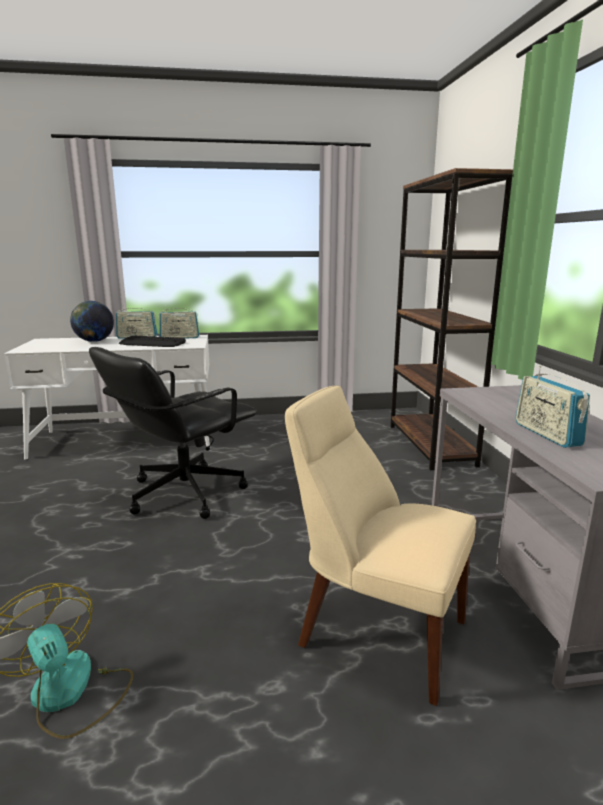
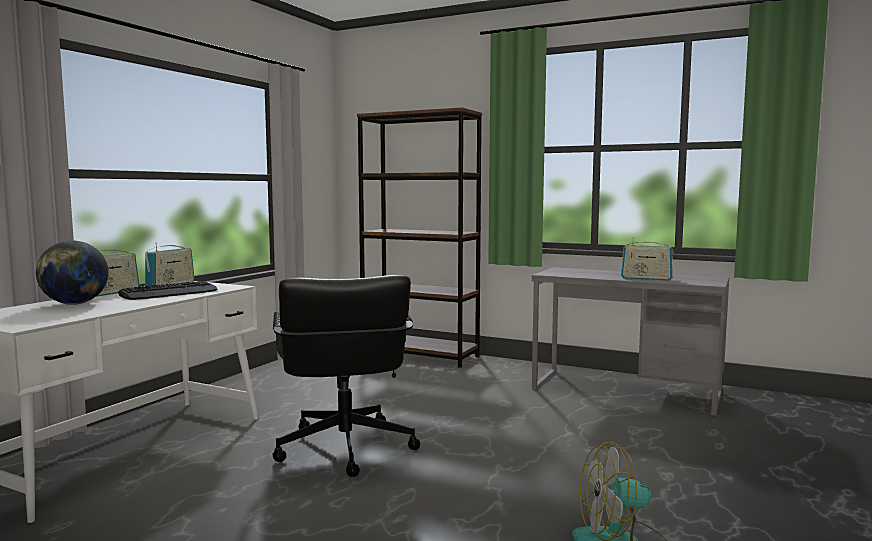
camera: 55 degrees left, 10 degrees down
(375, 630) = (636, 436): beige chair -> none

